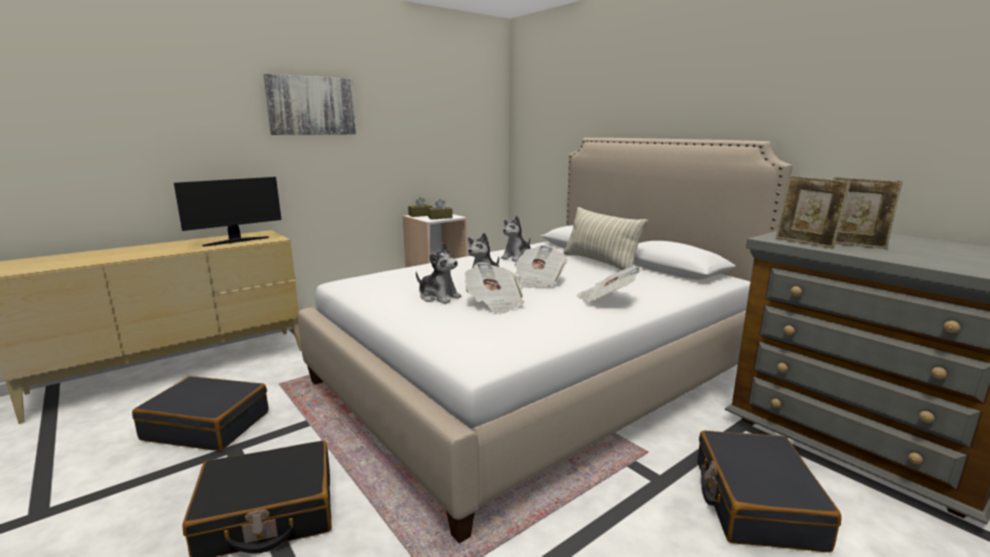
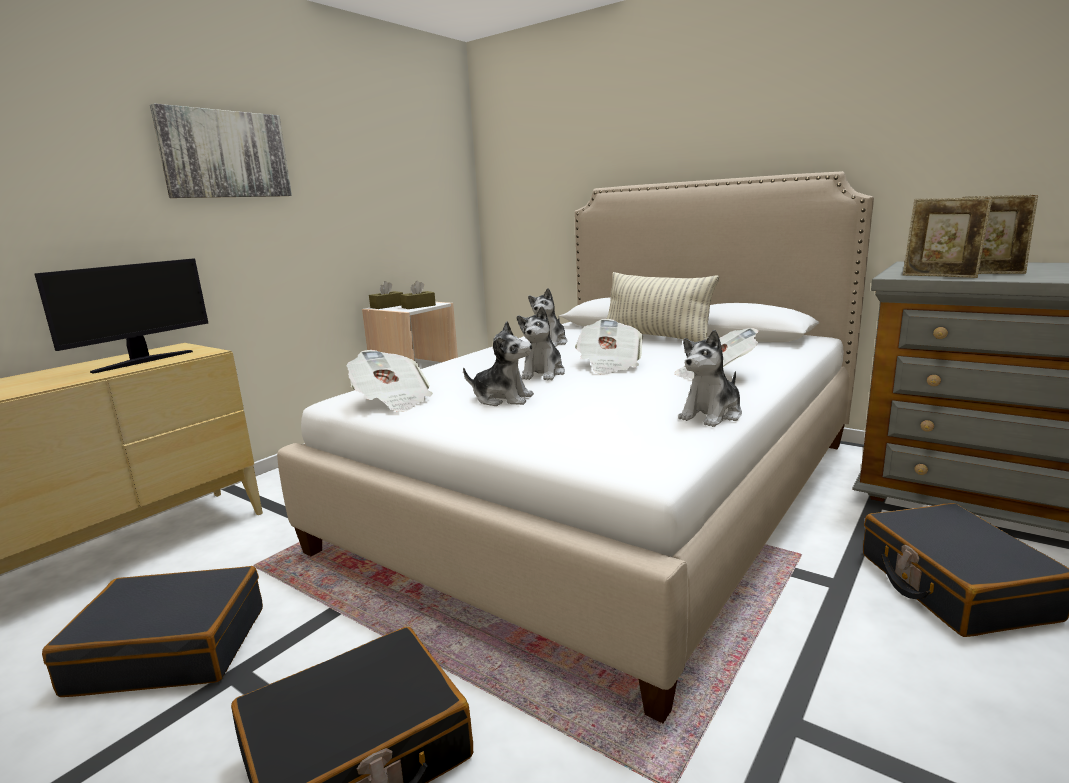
camera: 15 degrees left, 0 degrees up
(494, 303) = (584, 396): newspaper -> newspaper (392, 401)
(565, 332) = (712, 415): none -> plush toy

